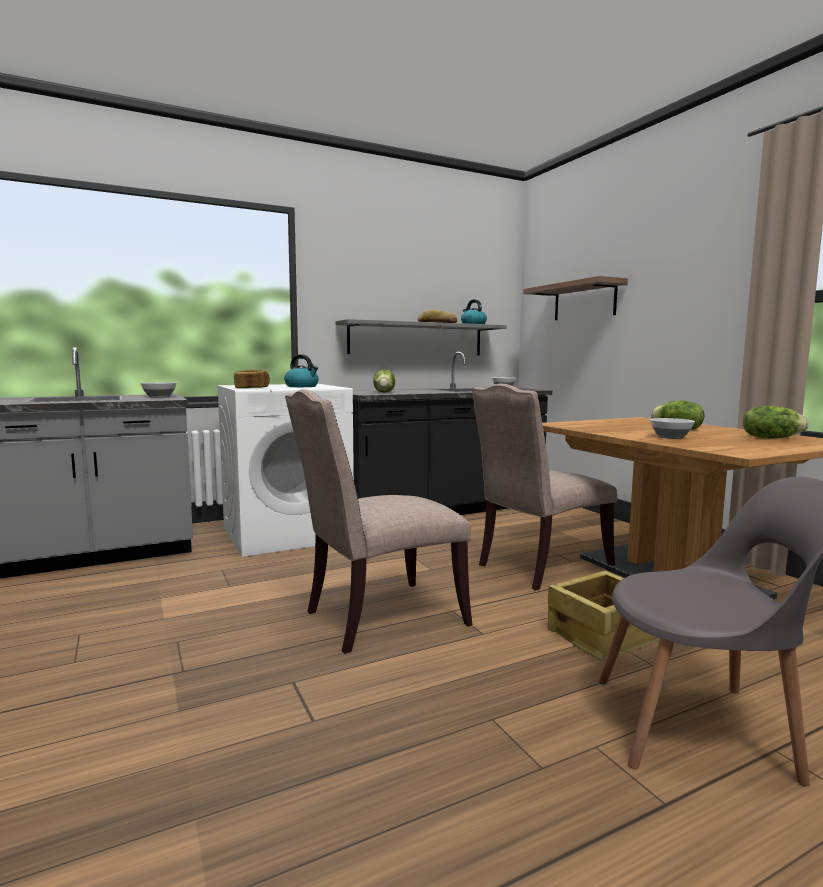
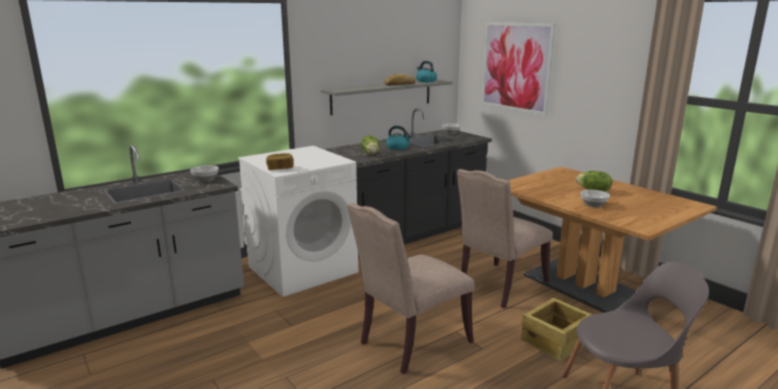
camera: 10 degrees left, 10 degrees up
(302, 386) = (313, 159): kettle -> kettle (398, 147)
(584, 301) = (516, 67): shelf -> picture
(771, 438) = (654, 201): lettuce -> none

